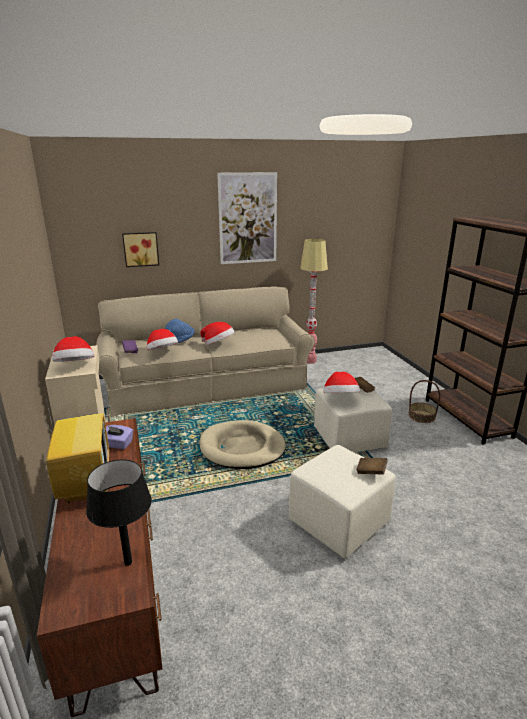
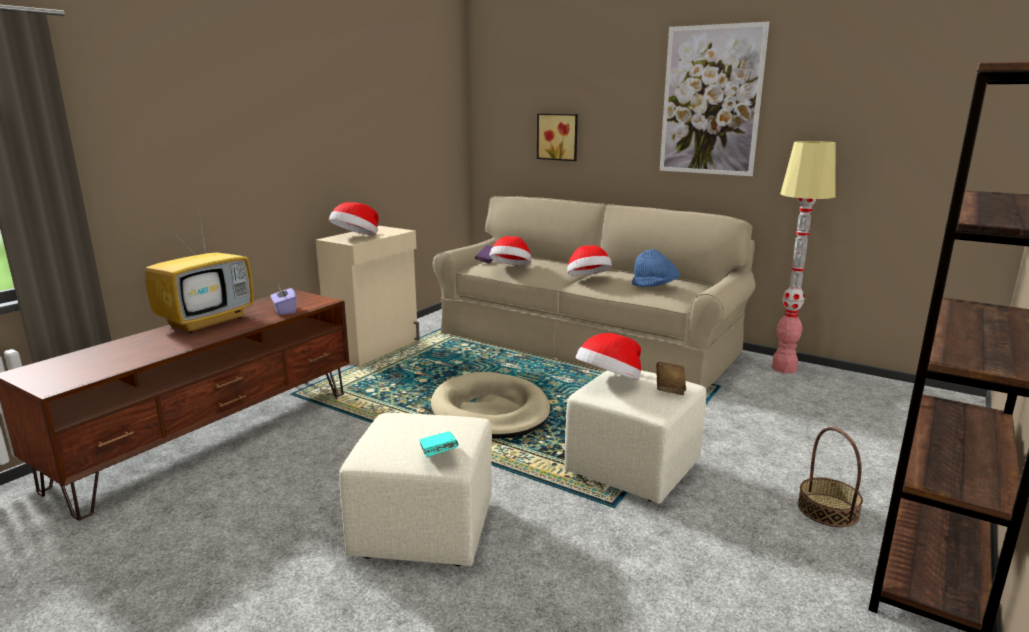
camera: 50 degrees right, 5 degrees down
(128, 562) = (99, 371): black table lamp -> none
(180, 341) = (554, 265): blue hat -> blue hat (655, 287)
(371, 472) = (438, 455): brown book -> turquoise book

